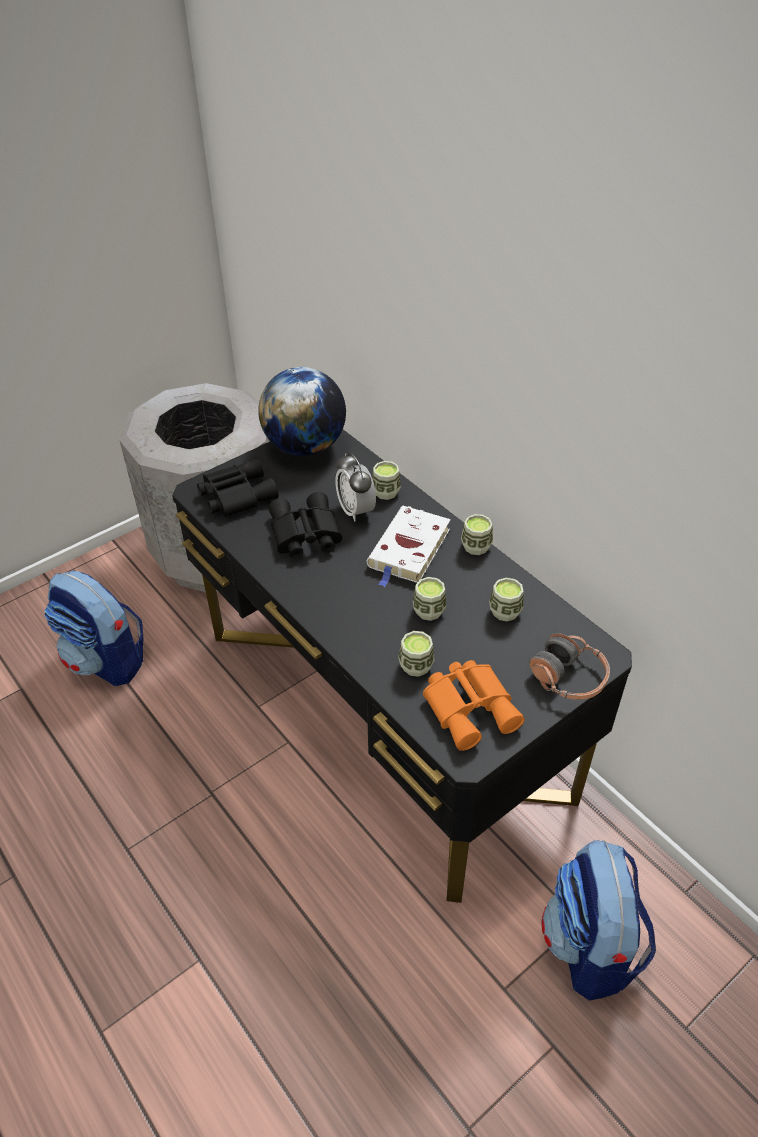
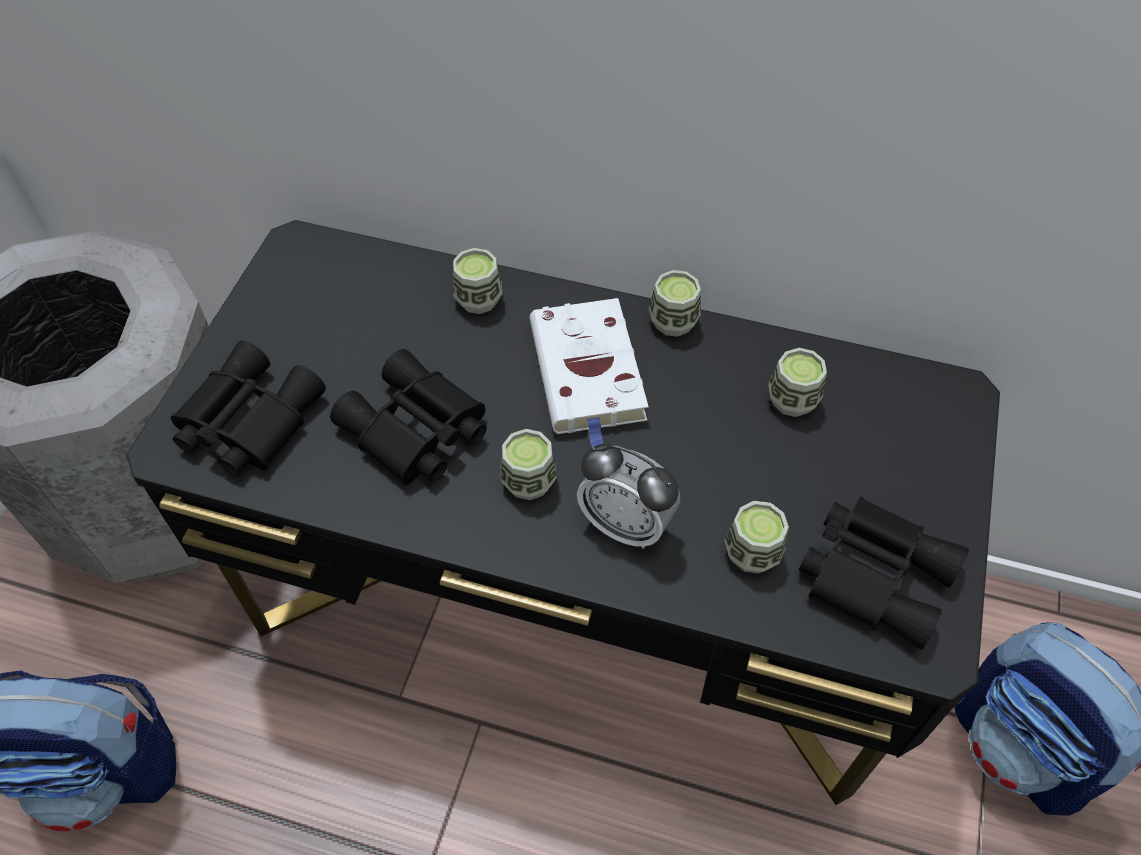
camera: 35 degrees left, 10 degrees up
(305, 446) = (292, 283): globe -> none
(356, 510) = (459, 351): alarm clock -> alarm clock (626, 524)
(429, 611) = (696, 456): cup -> cup (528, 481)
(471, 707) = (874, 572): orange binoculars -> black binoculars
(568, 677) = (948, 452): headphones -> none

